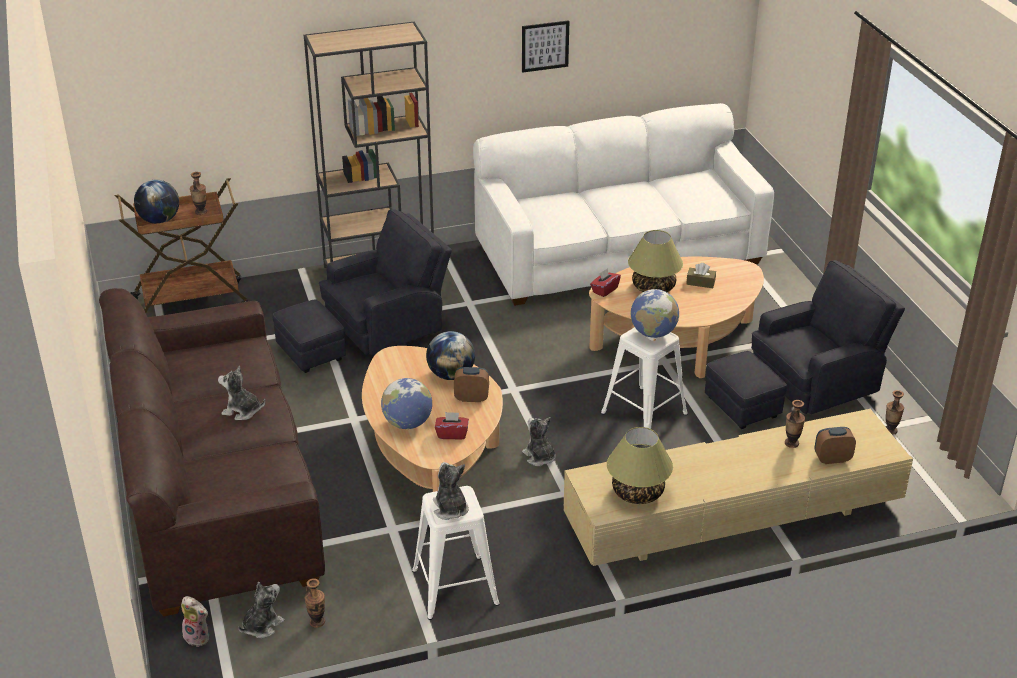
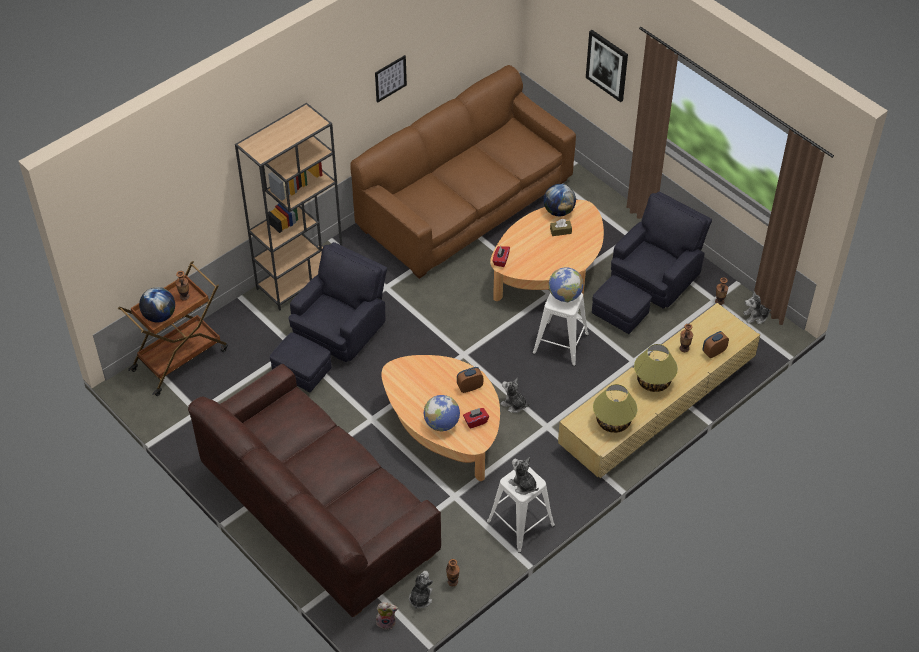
camera: 25 degrees left, 15 degrees up
(242, 411) = (333, 458): plush toy -> plush toy (756, 316)
(451, 375) = (444, 372): globe -> globe (558, 211)
(618, 255) = (465, 205): white sofa -> brown sofa
(653, 287) = (531, 246): table lamp -> table lamp (653, 381)
(824, 92) = (607, 65): none -> picture

